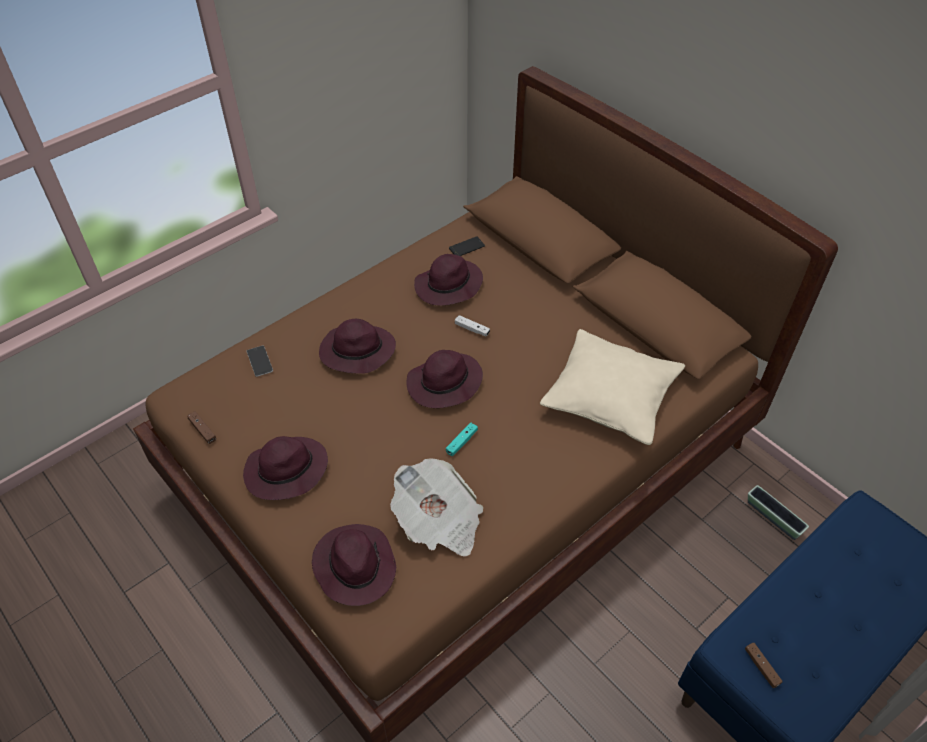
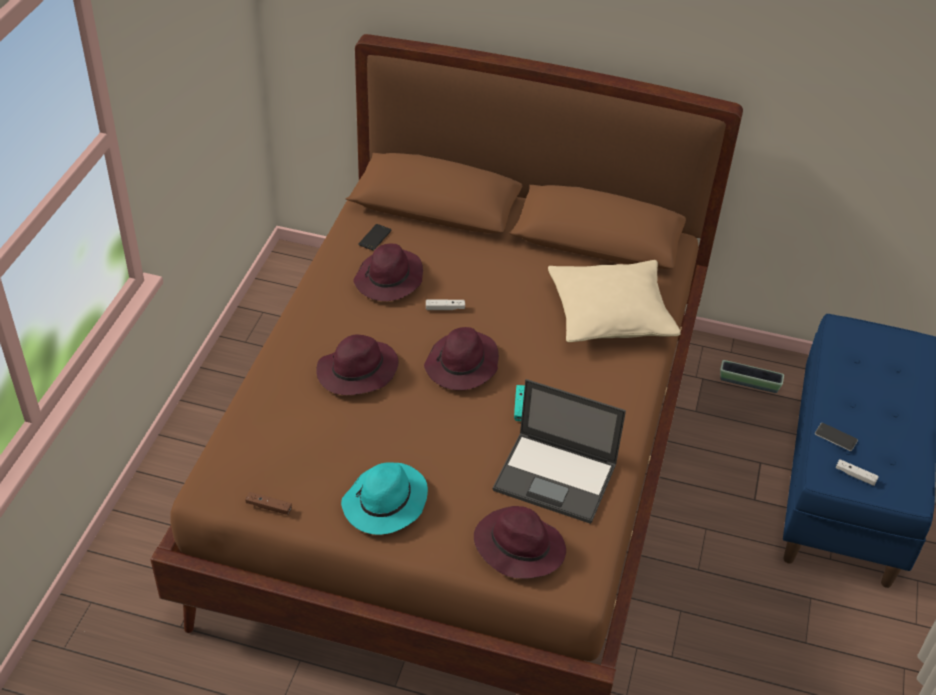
camera: 35 degrees left, 5 degrees down
(259, 361) = (268, 421): phone -> phone (836, 437)
(285, 472) = (385, 503): purple hat -> turquoise hat
(439, 521) = (556, 477): newspaper -> laptop
(761, 667) = (855, 475): brown game controller -> white game controller

